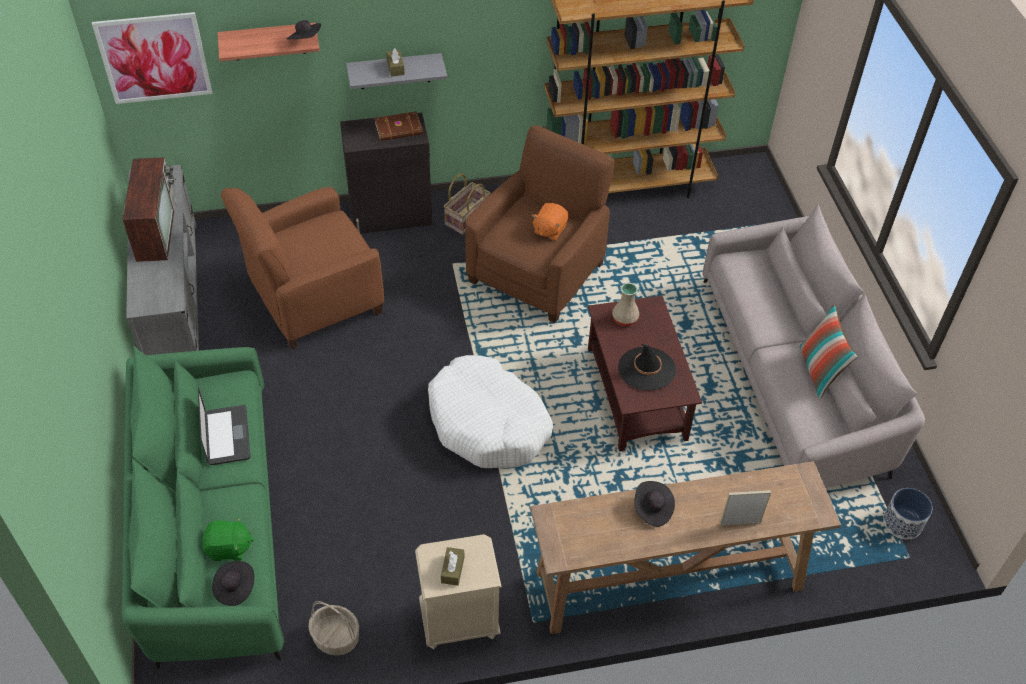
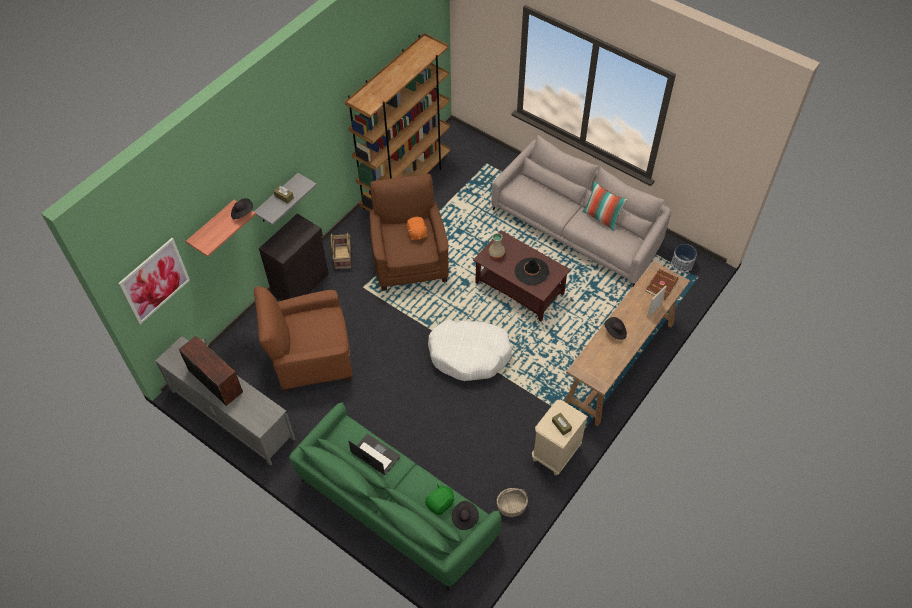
camera: 40 degrees left, 5 degrees up
(313, 298) = (311, 358): brown armchair -> brown armchair turned 60 degrees clockwise
(399, 129) = (296, 230): brown book -> brown book (662, 285)

